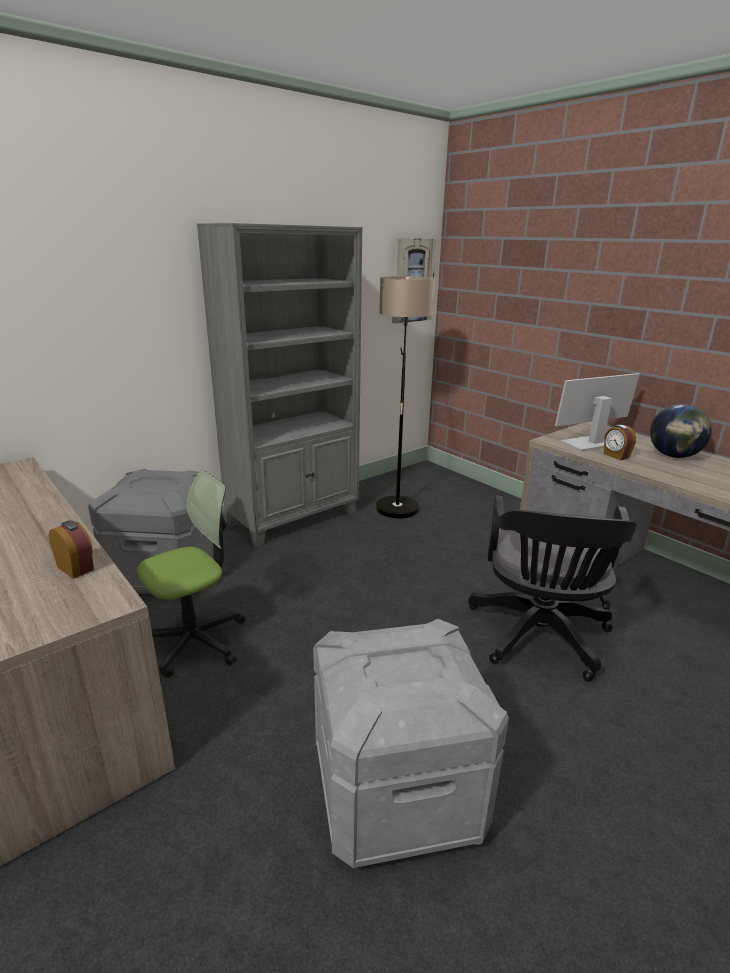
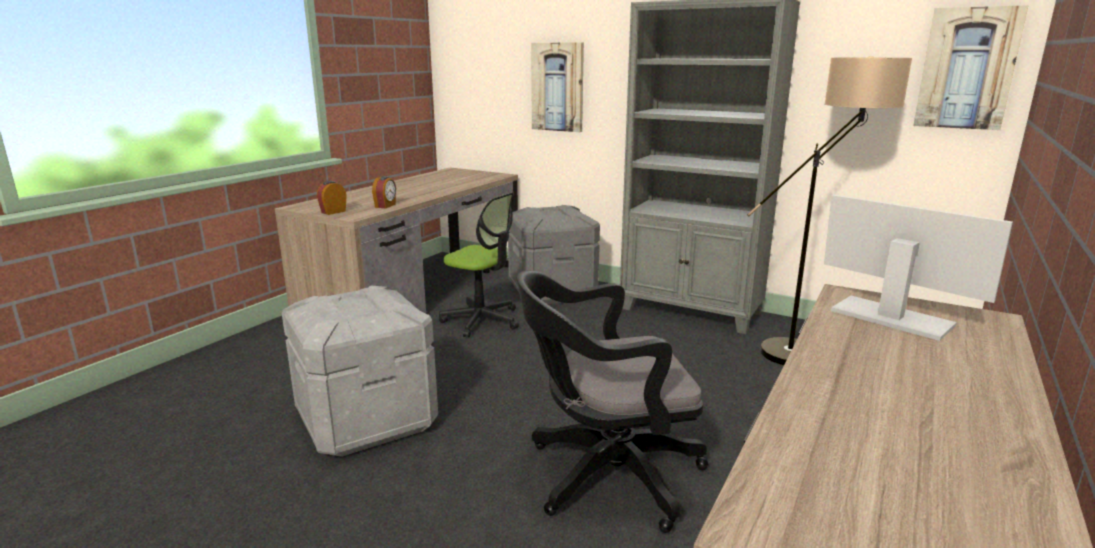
camera: 70 degrees right, 5 degrees down
(73, 326) = (558, 87): none -> picture
(615, 456) = (855, 332): alarm clock -> alarm clock (333, 212)
(673, 456) = (948, 376): globe -> none

